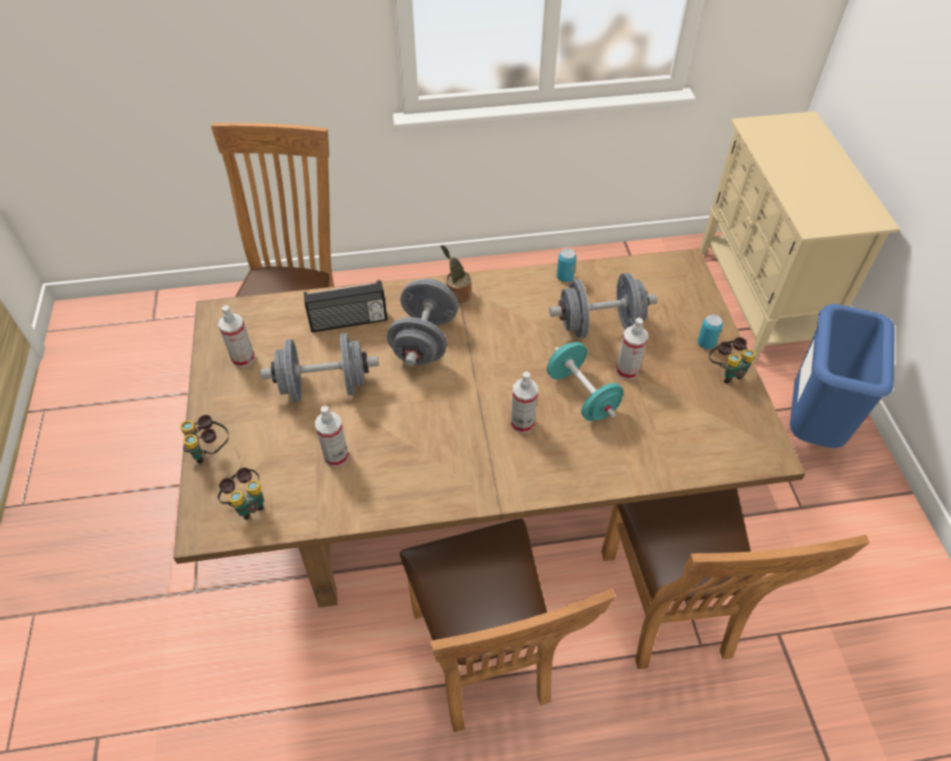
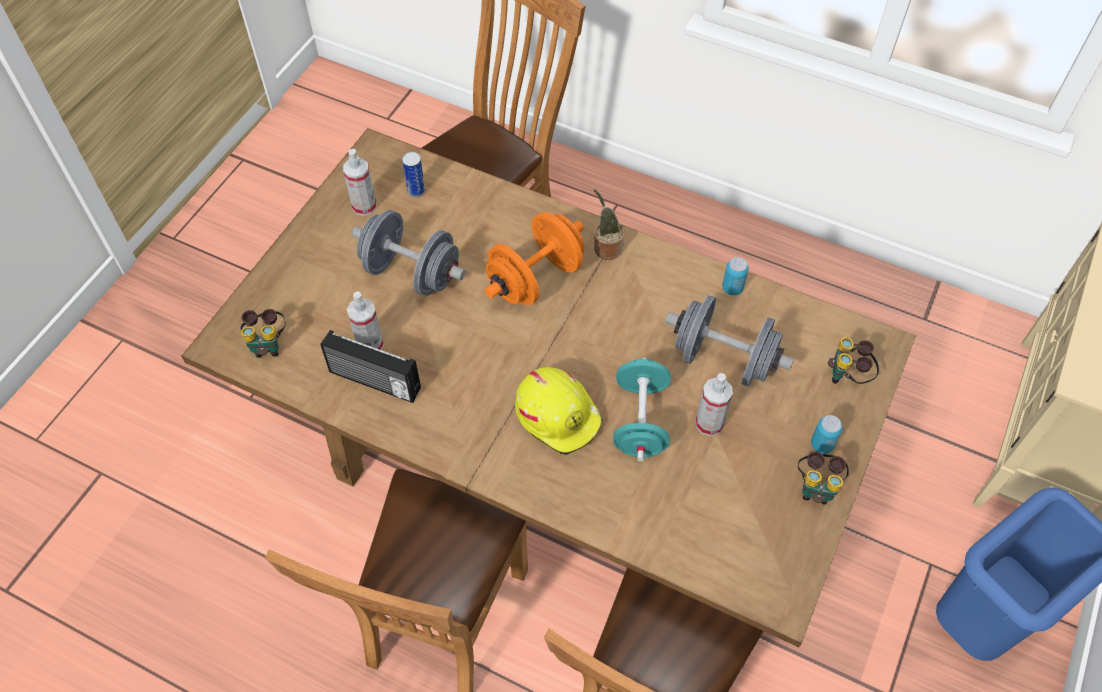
camera: 35 degrees right, 5 degrees up
(211, 451) = (275, 279): binoculars -> binoculars (848, 376)
(277, 326) = (416, 191): none -> can
(349, 322) = (481, 221): radio -> radio (374, 382)
(424, 341) = (535, 279): grey dumbbell -> orange dumbbell
(522, 423) = (558, 414): spray bottle -> yellow hard hat

